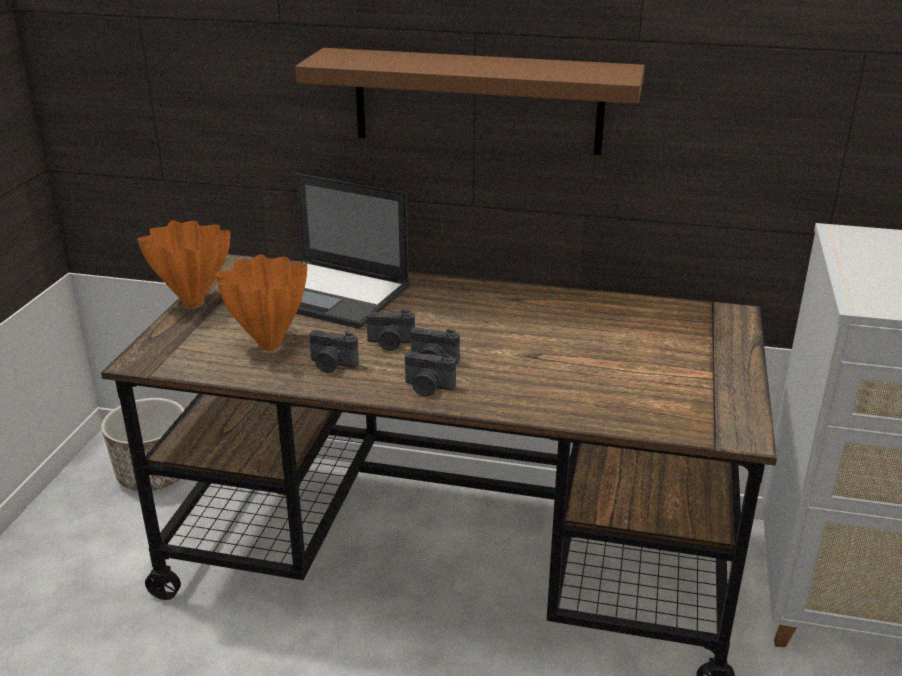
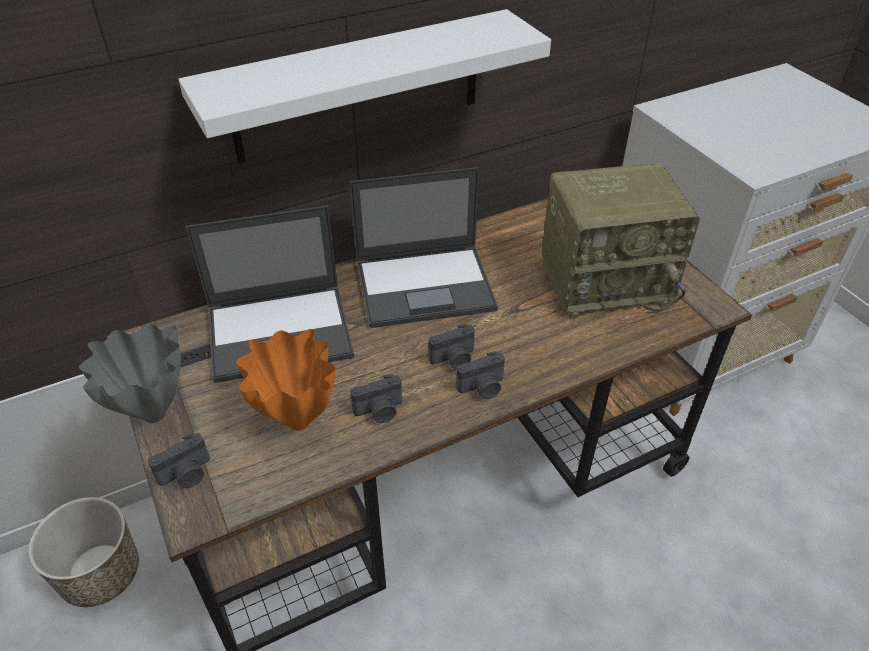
camera: 40 degrees left, 15 degrees up
(191, 303) = (153, 416): orange vase -> grey vase
(390, 343) = (397, 359): camera -> camera (187, 474)
(477, 101) = (358, 87): brown shelf -> white shelf
(482, 312) = (426, 285): none -> laptop
(653, 372) = (606, 280): none -> radio

